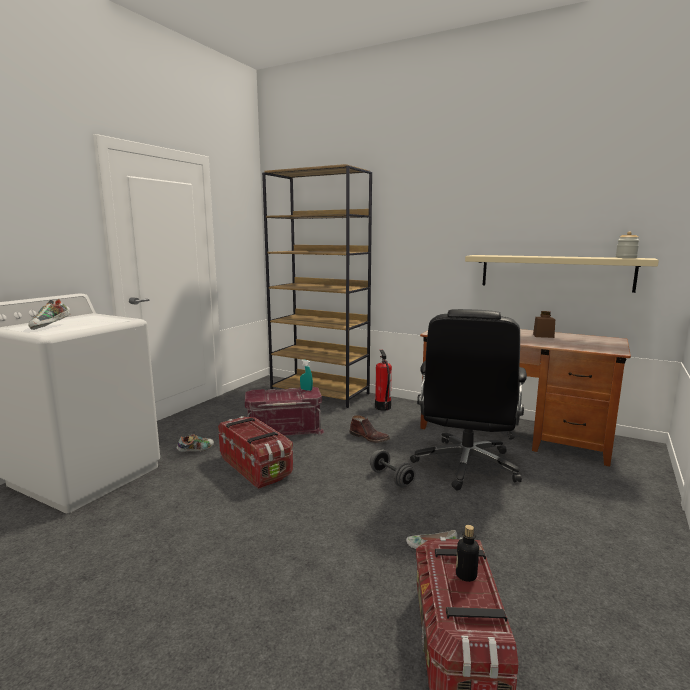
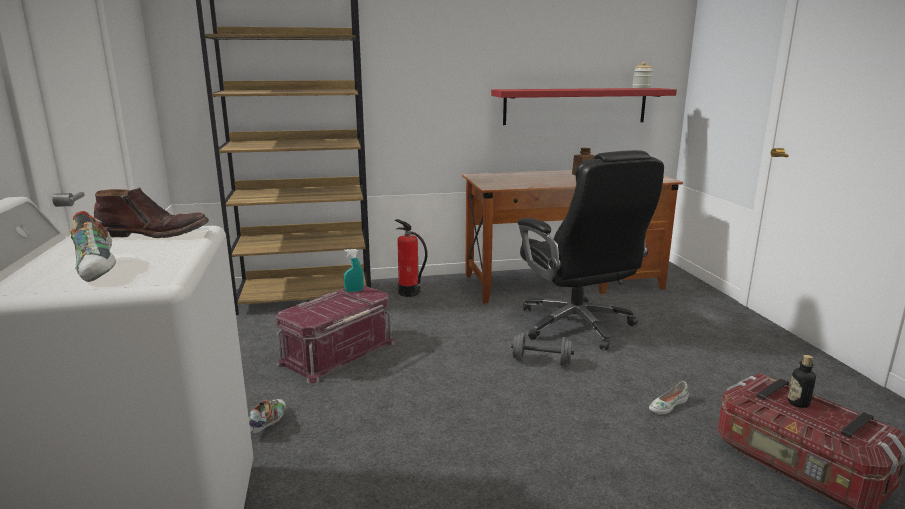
camera: 40 degrees left, 5 degrees up
(256, 467) = (387, 409): storage box -> none
(369, 437) = (451, 329): brown boot -> brown boot (154, 234)
(555, 272) = (575, 106): beige shelf -> red shelf

